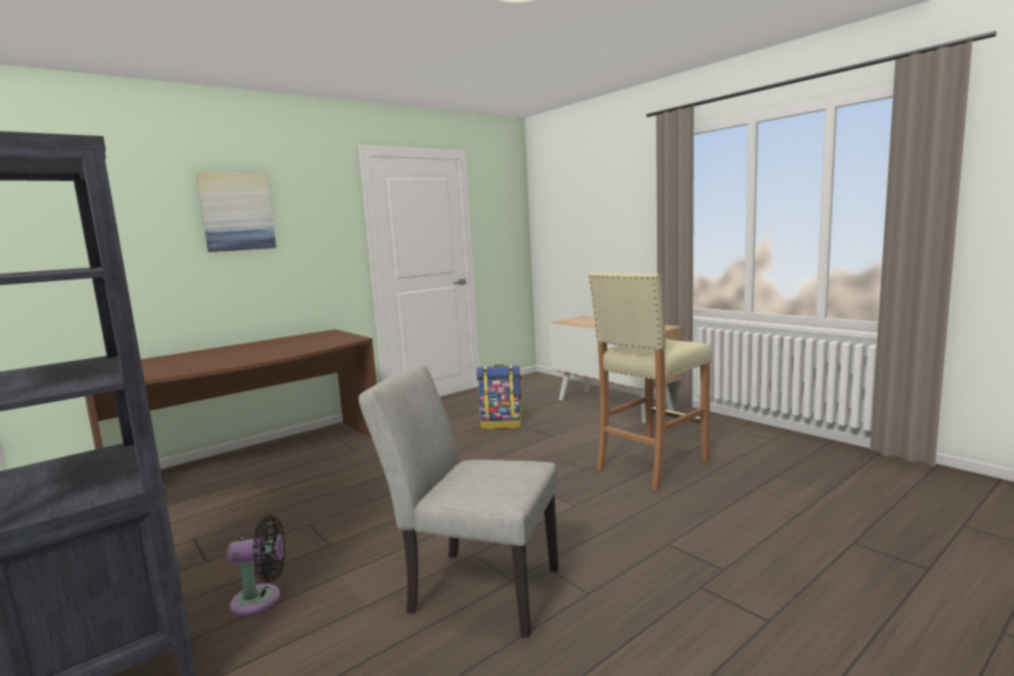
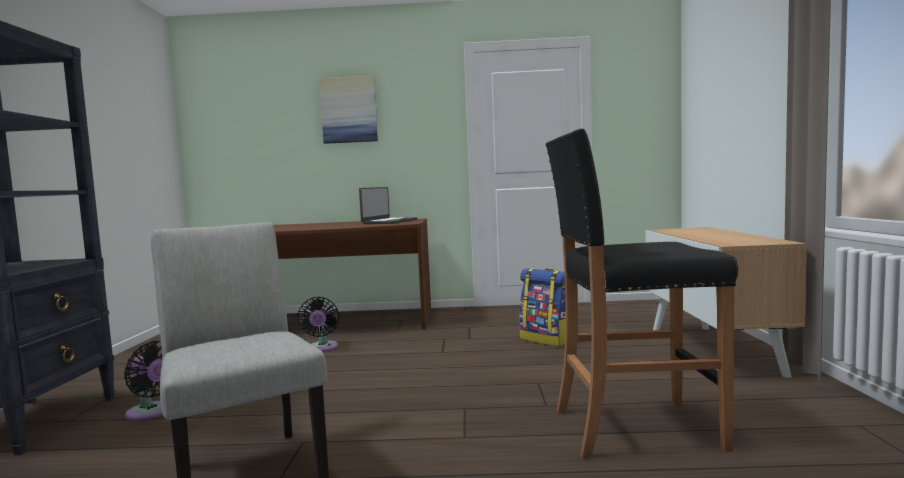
camera: 40 degrees right, 5 degrees down
(313, 486) = (322, 348): none -> black fan
(315, 338) = (389, 221): none -> laptop
(651, 465) = (633, 428): beige stool -> black stool

